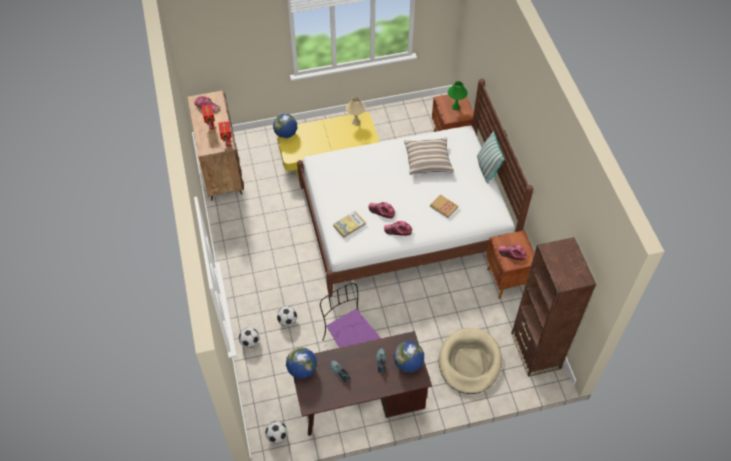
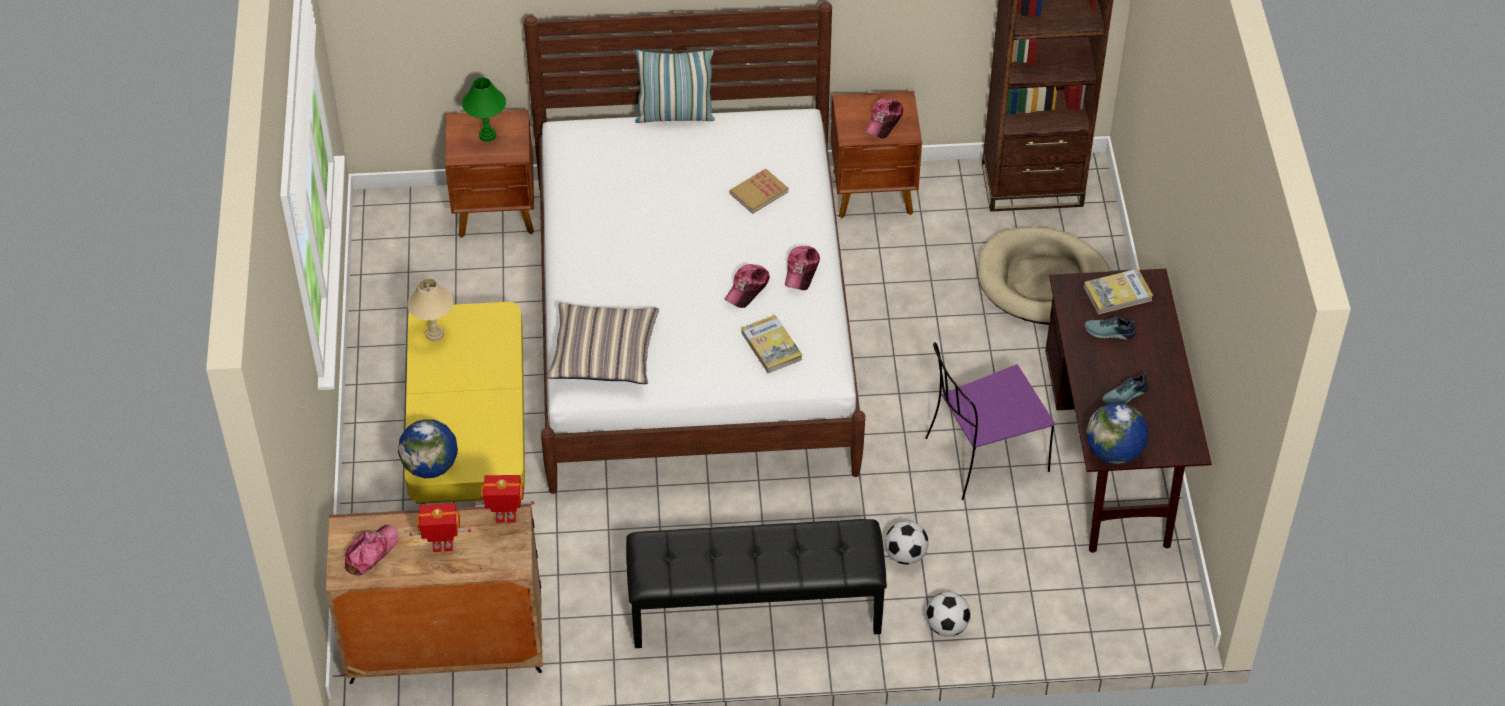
camera: 80 degrees left, 5 degrees down
(249, 268) = (755, 612): none -> black bench
(277, 436) = (1167, 599): football -> none
(408, 363) = (1117, 293): globe -> book
(428, 160) = (632, 197): pillow -> pillow (604, 353)

